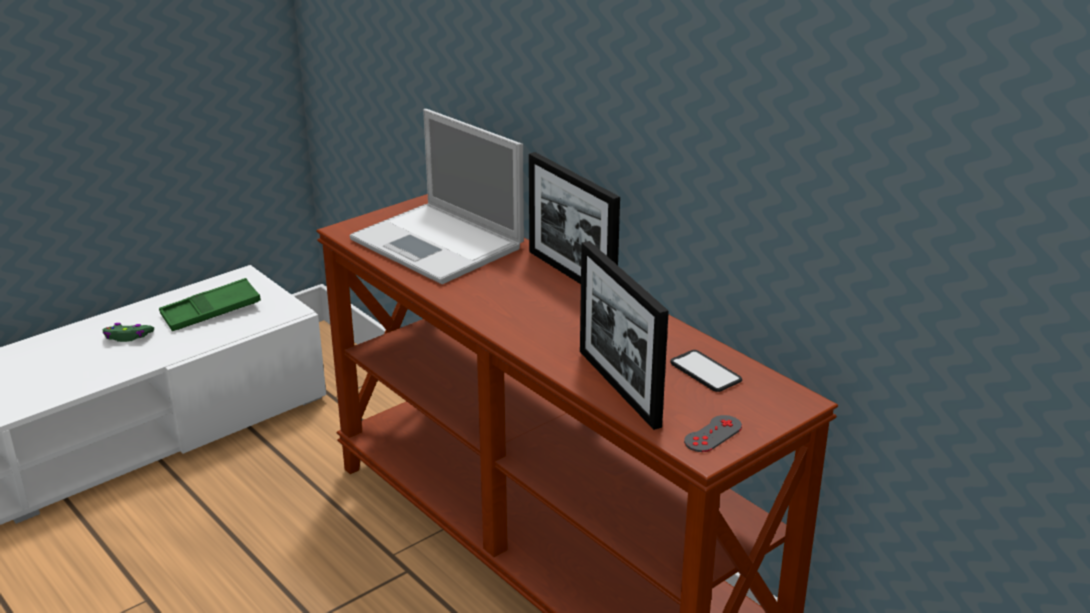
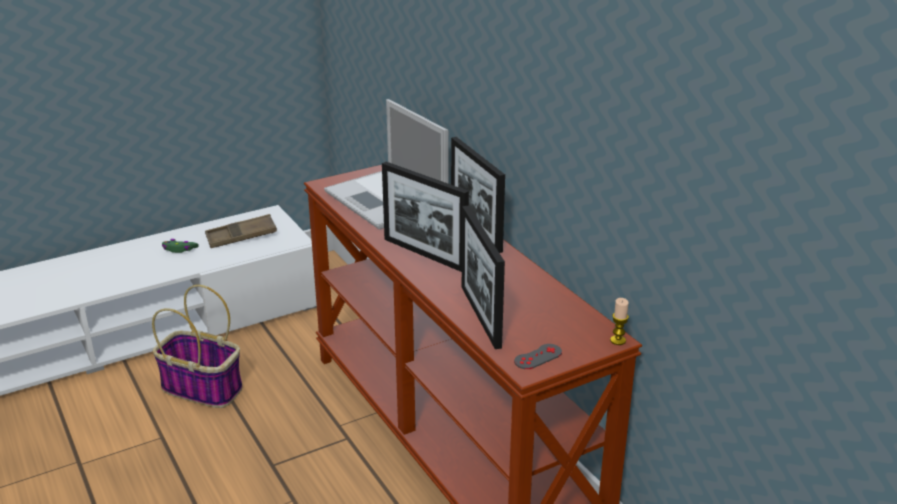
camera: 10 degrees right, 0 degrees up
(191, 525) = (204, 388): none -> basket
(211, 311) = (241, 236): green tray -> brown tray
(515, 312) = (425, 254): none -> picture frame
(705, 372) = (549, 311): phone -> none
(806, 402) = (618, 340): none -> candle

